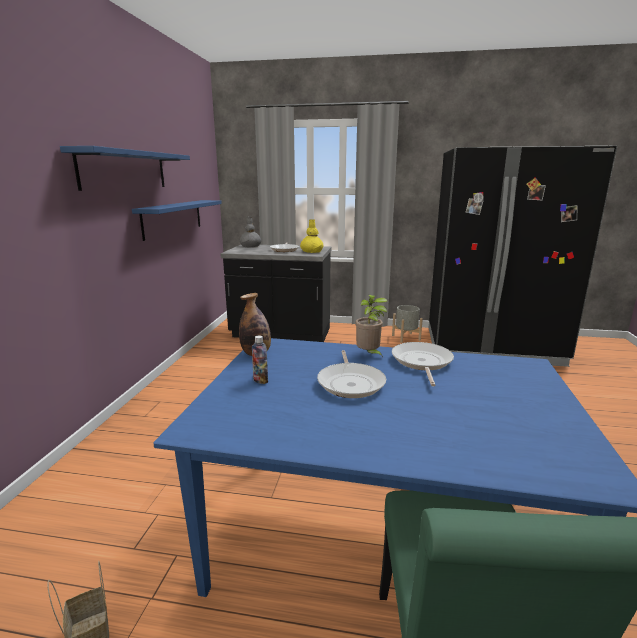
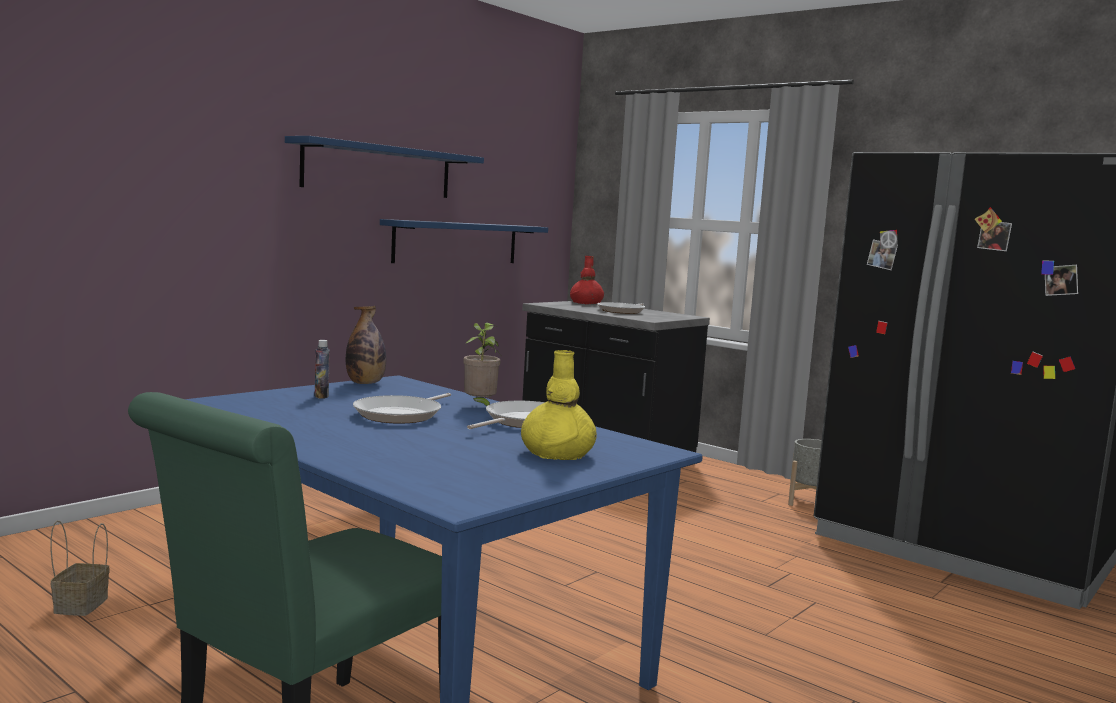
camera: 30 degrees right, 10 degrees down
(250, 246) = (586, 303): grey vase -> red vase
(312, 251) = (656, 317): yellow vase -> yellow vase (558, 453)

